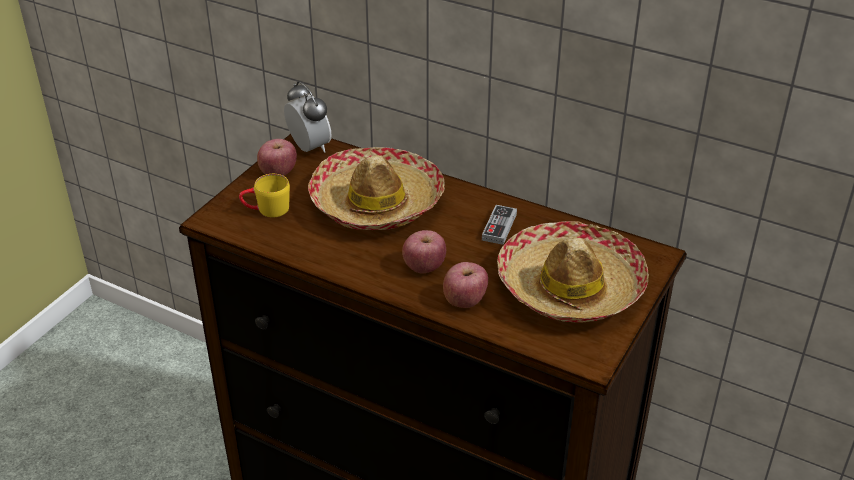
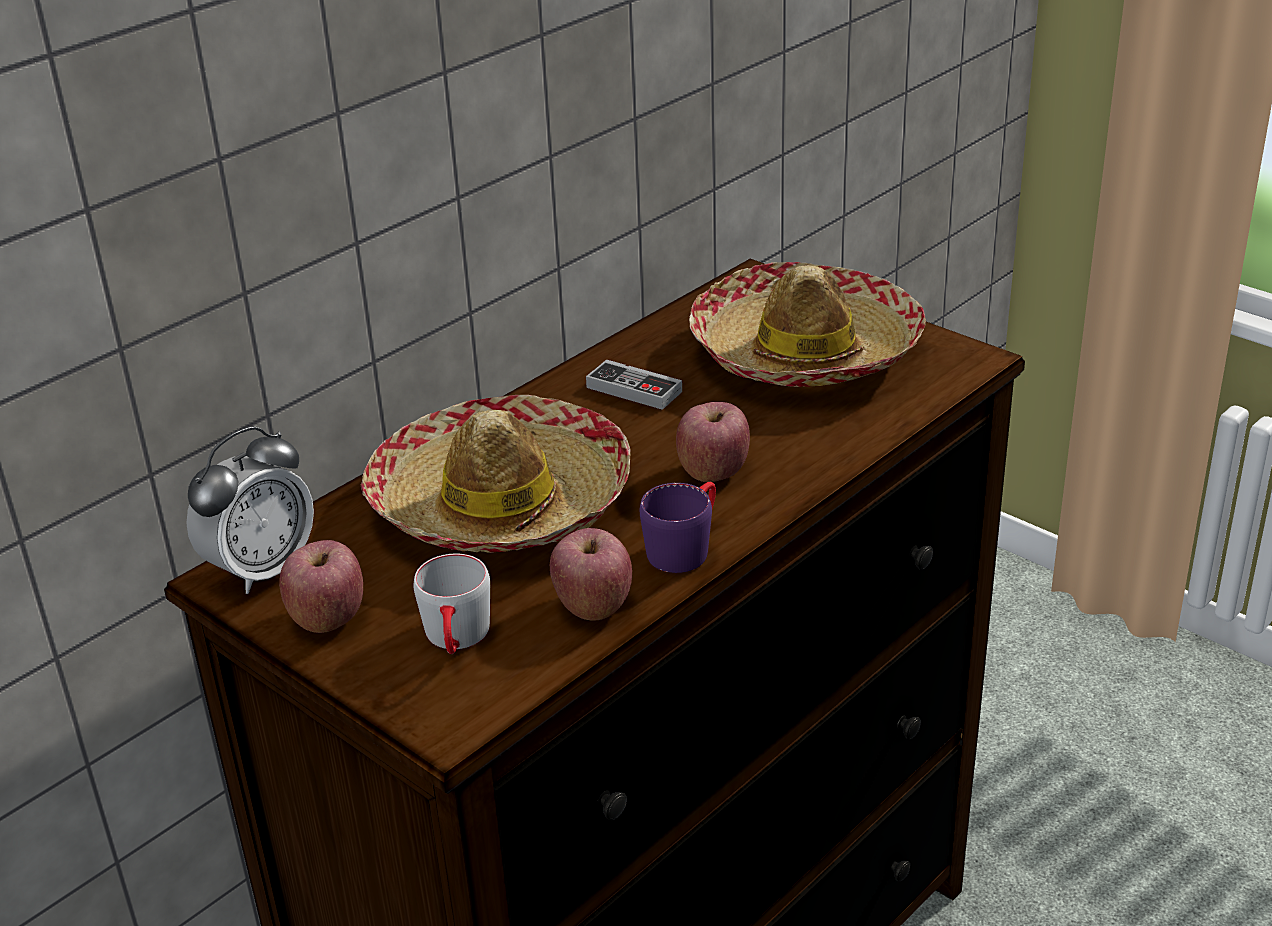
camera: 75 degrees left, 5 degrees down
(266, 210) = (457, 640): yellow mug -> grey mug
(309, 148) = (261, 570): alarm clock -> alarm clock turned 150 degrees clockwise
(351, 266) = (685, 546): none -> purple mug
(464, 300) = (813, 442): apple -> apple (593, 605)

